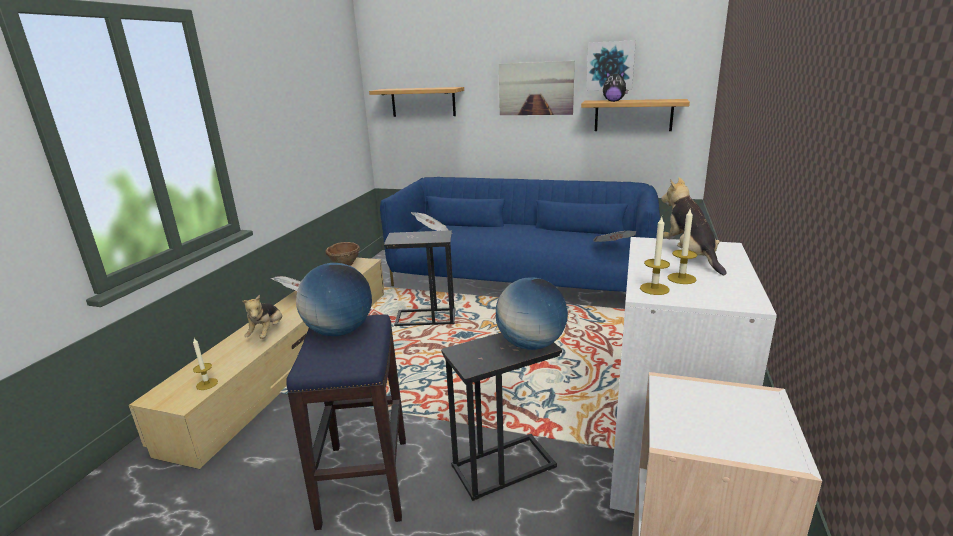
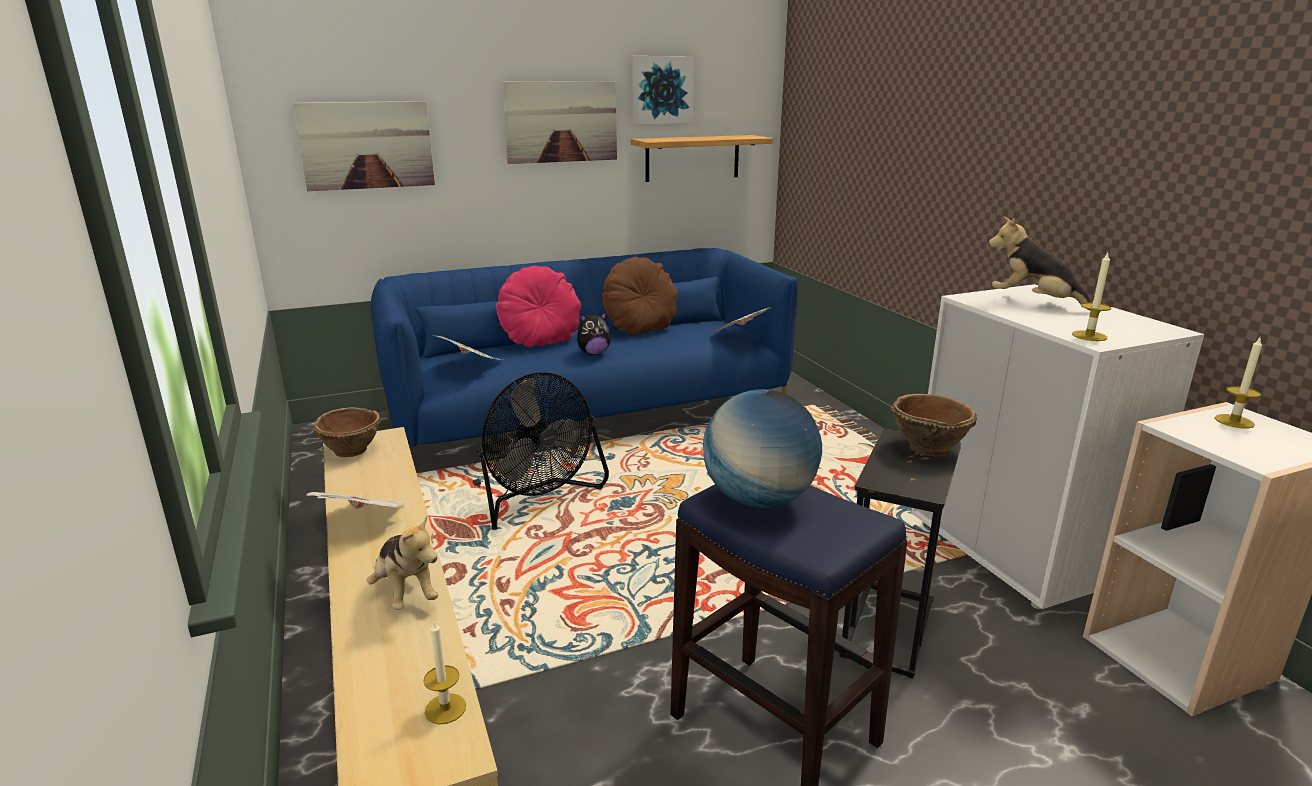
camera: 40 degrees left, 0 degrees up
(423, 102) = (366, 145): shelf -> picture
(426, 318) = (532, 500): black side table -> black fan
(485, 228) = (541, 343): none -> pink pillow
(531, 344) = (927, 447): globe -> brown bowl
(552, 232) = (640, 330): none -> brown pillow
(613, 101) = (680, 139): plush toy -> plush toy (593, 353)
(681, 278) = (1081, 322): candle -> candle (1234, 421)

